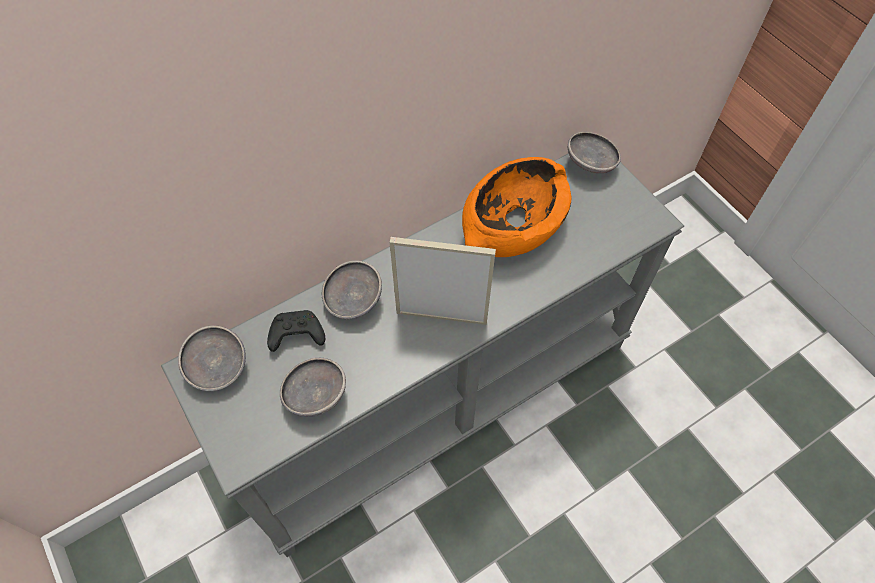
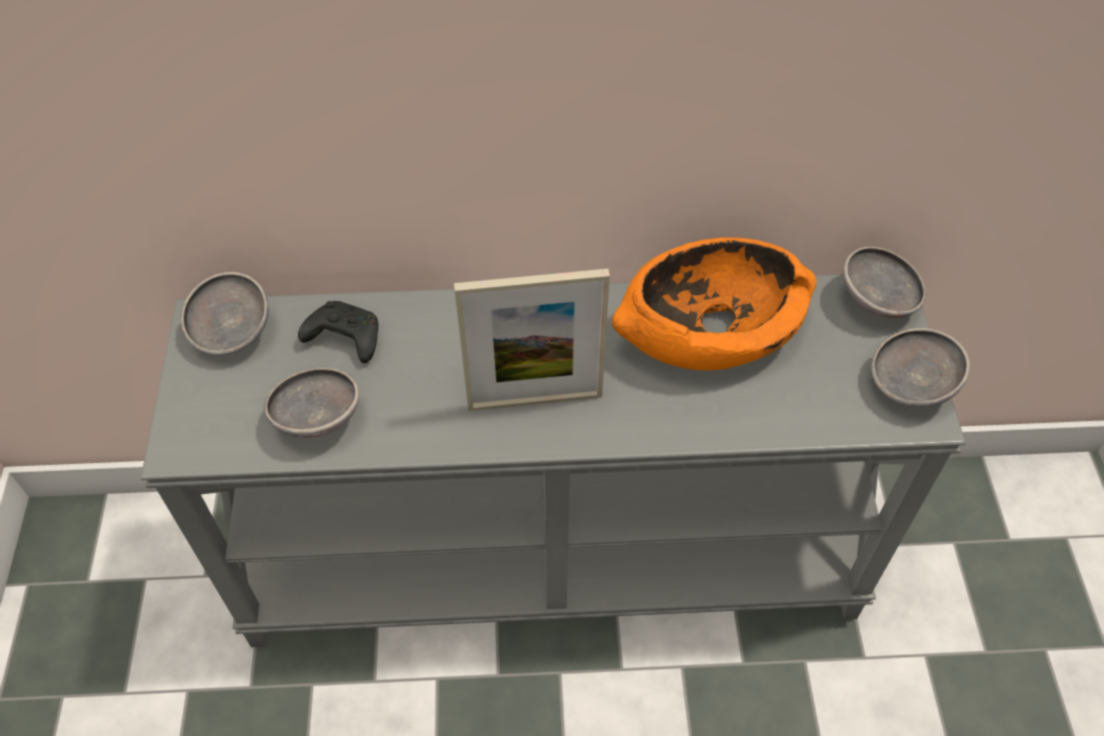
camera: 30 degrees right, 5 degrees down
(352, 300) = (438, 329): grey bowl -> grey bowl (909, 385)
(441, 316) = (535, 400): picture frame -> picture frame turned 135 degrees clockwise

